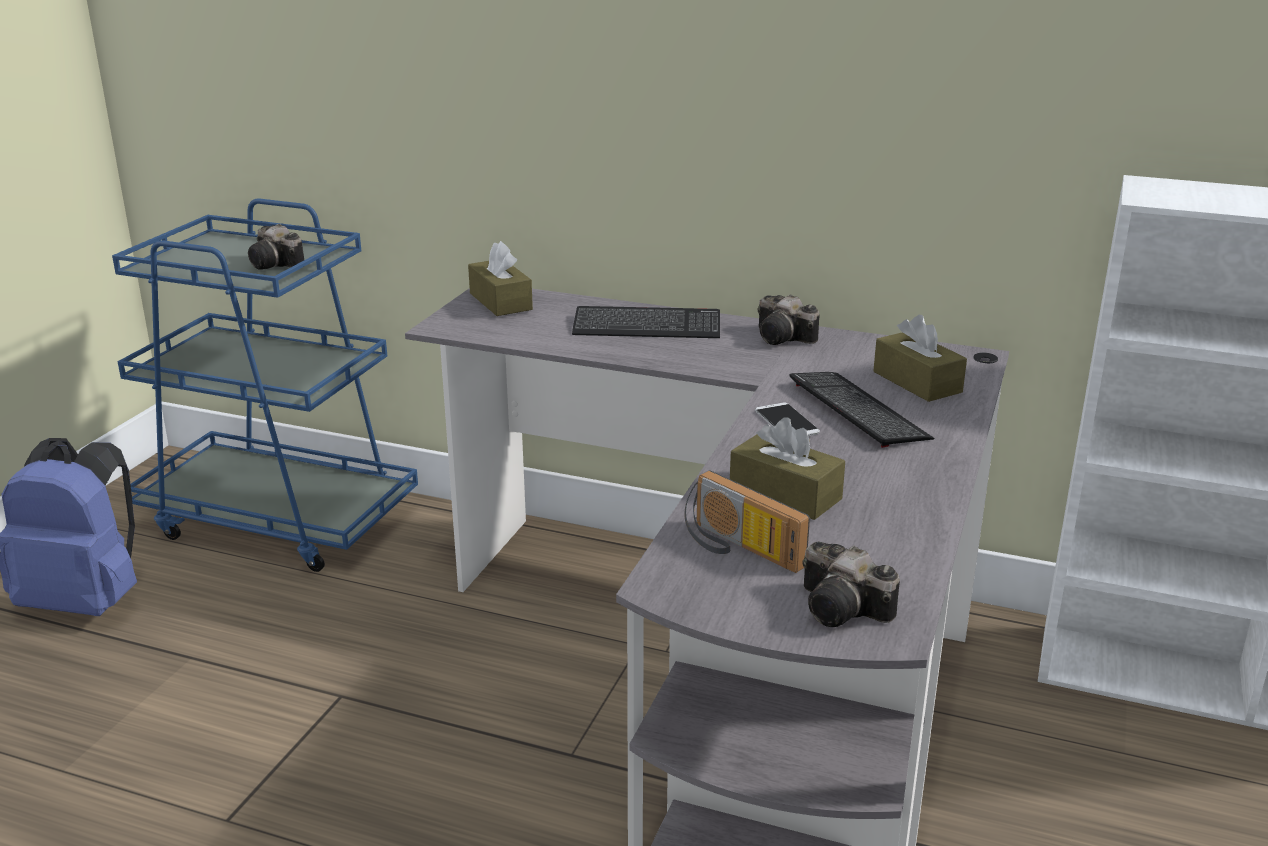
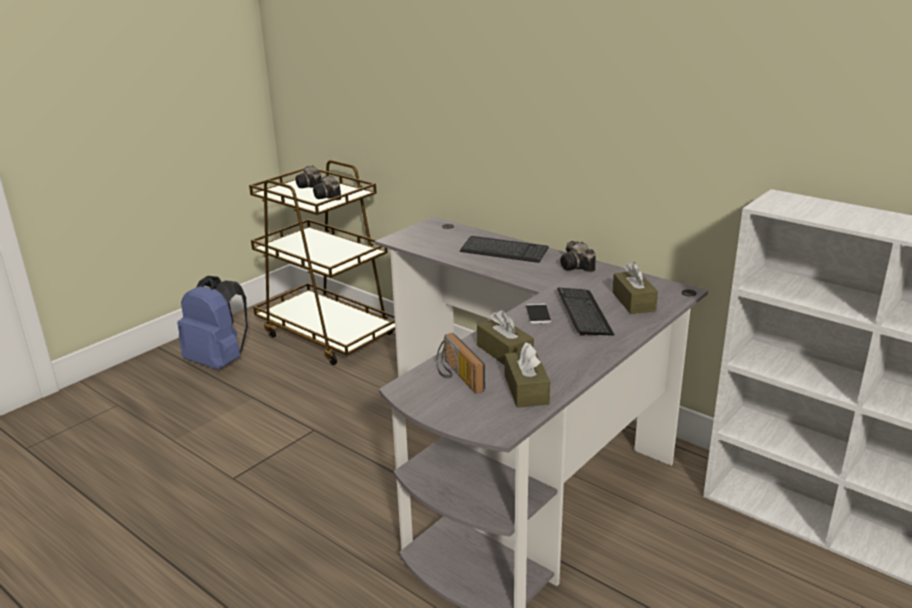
camera: 20 degrees right, 0 degrees up
(279, 518) = (328, 334): blue cart -> brown cart
(500, 301) = (435, 229): brown tissue box -> brown tissue box (526, 390)
(845, 610) = (486, 416): camera -> camera (310, 186)

